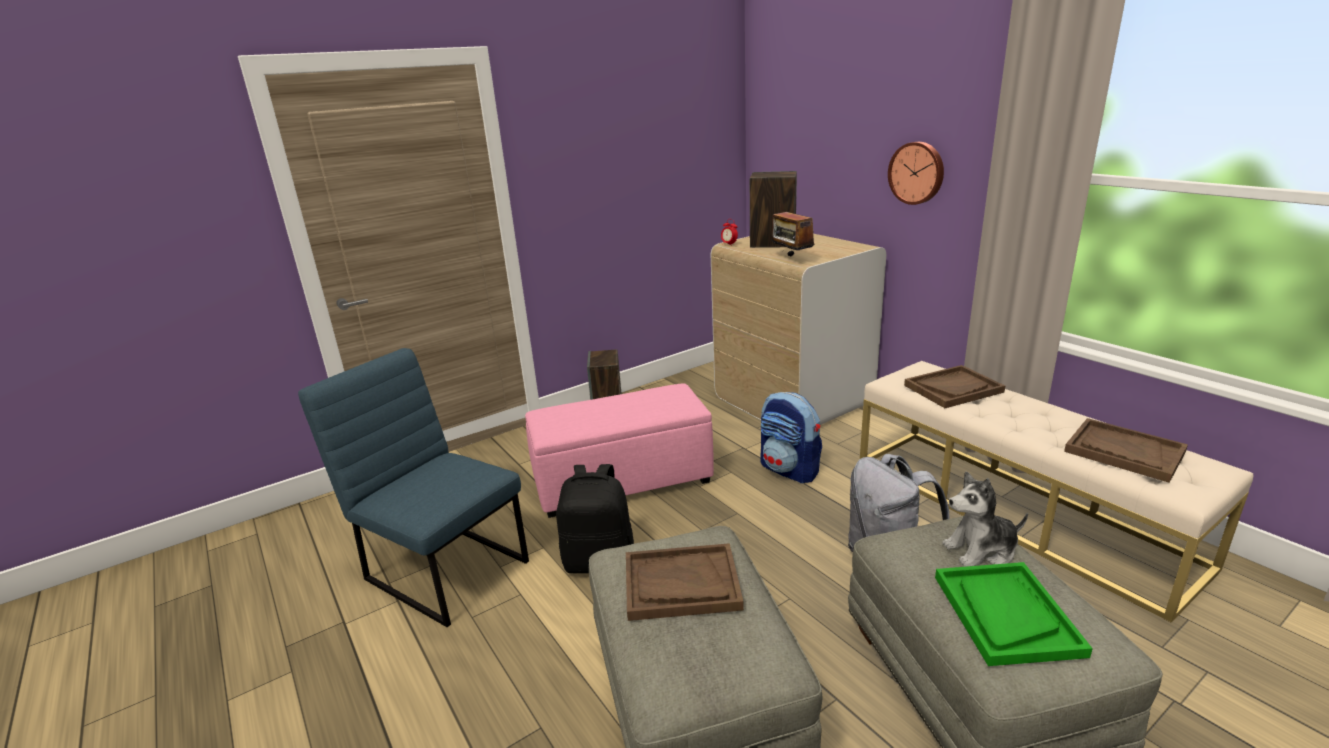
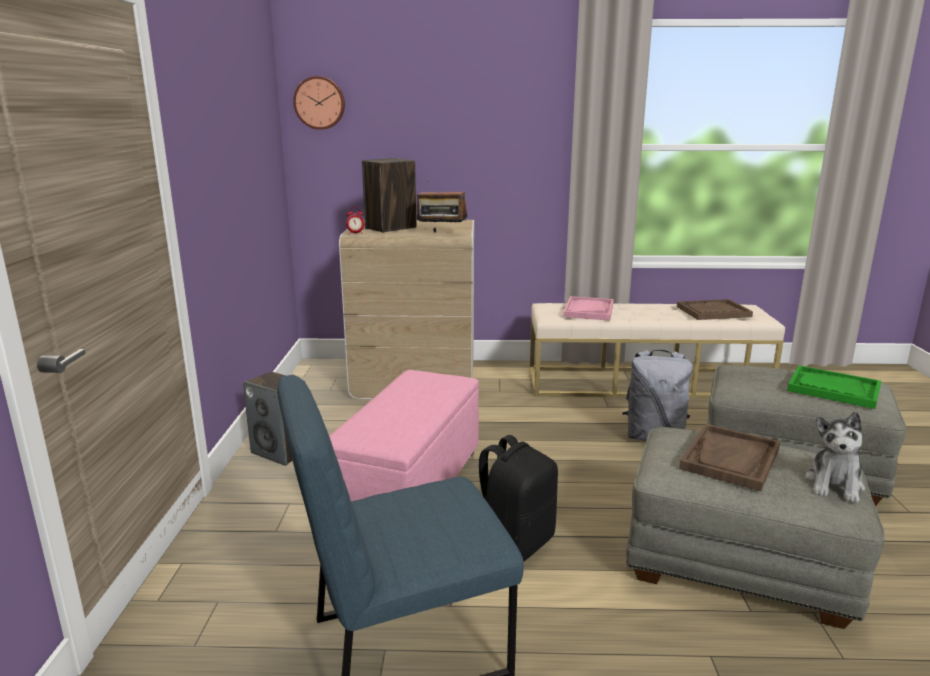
camera: 55 degrees left, 5 degrees down
(789, 470) = (506, 419): backpack -> none
(917, 173) = (496, 154): wall clock -> wall clock (319, 103)
(953, 388) = (588, 310): brown tray -> pink tray
(981, 550) = (767, 373): plush toy -> plush toy (834, 484)

